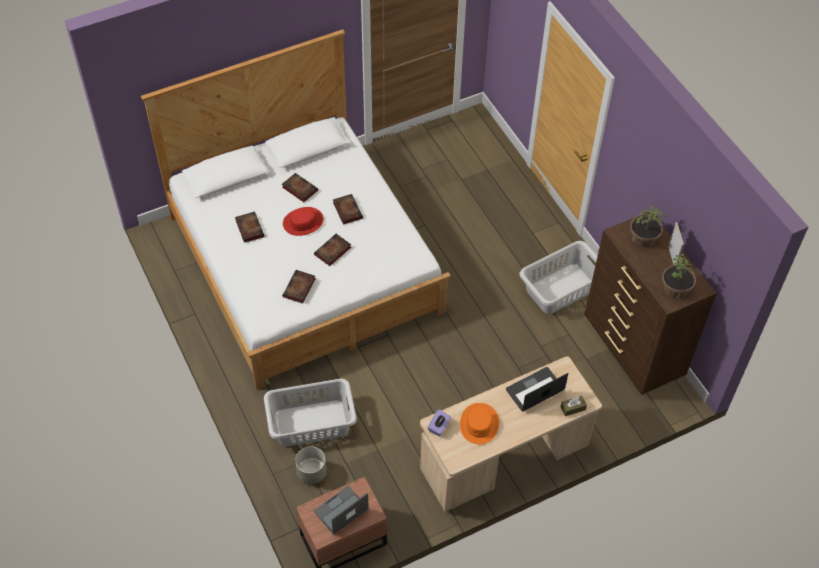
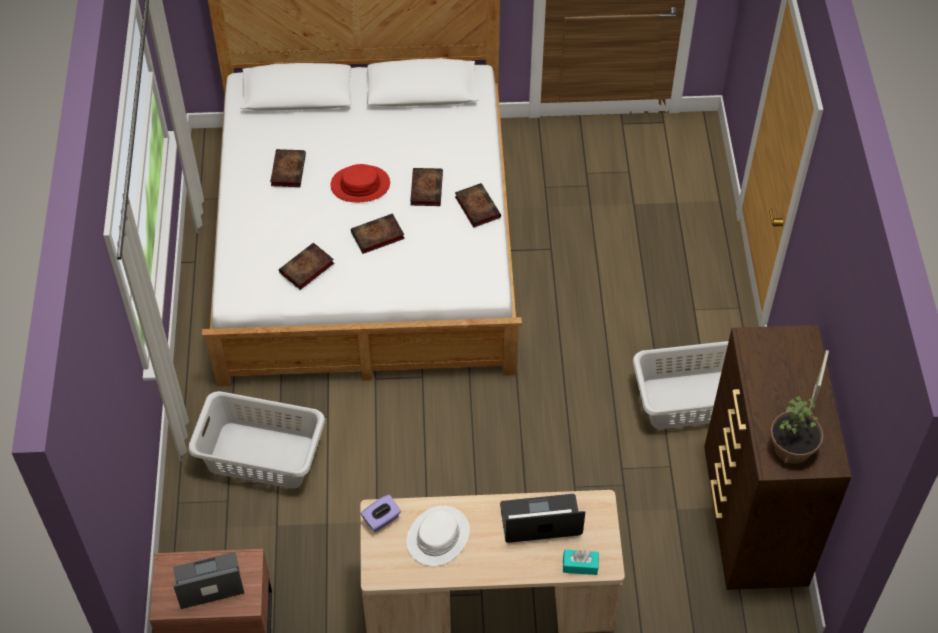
camera: 25 degrees right, 0 degrees up
(299, 188) = (379, 140): book -> book (476, 206)
(311, 472) = (226, 520): grey planter -> none
(479, 424) = (438, 537): orange hat -> white hat
(573, 408) = (580, 565): brown tissue box -> turquoise tissue box
(643, 237) = (784, 359): potted plant -> none

